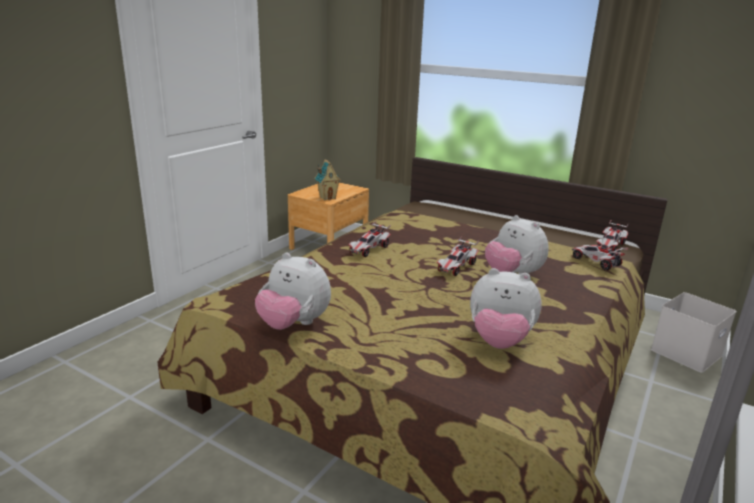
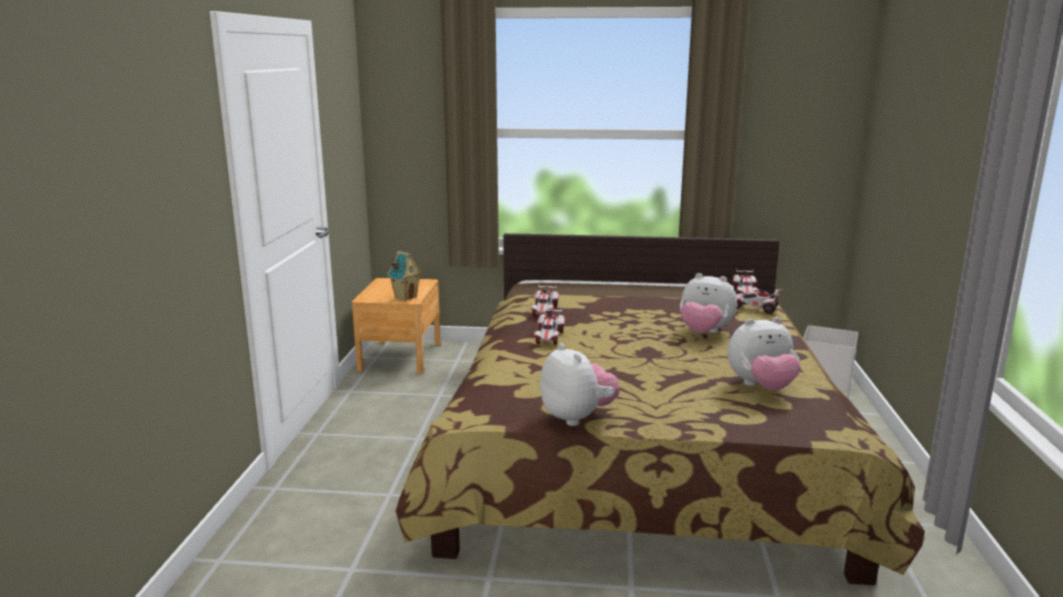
camera: 25 degrees left, 5 degrees down
(294, 324) = (577, 417): plush toy -> plush toy turned 120 degrees counterclockwise
(456, 267) = (650, 336): toy car -> toy car (544, 311)

